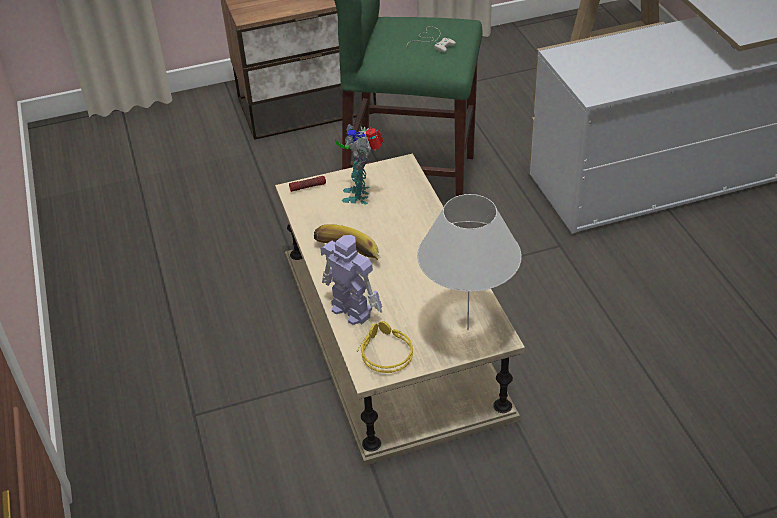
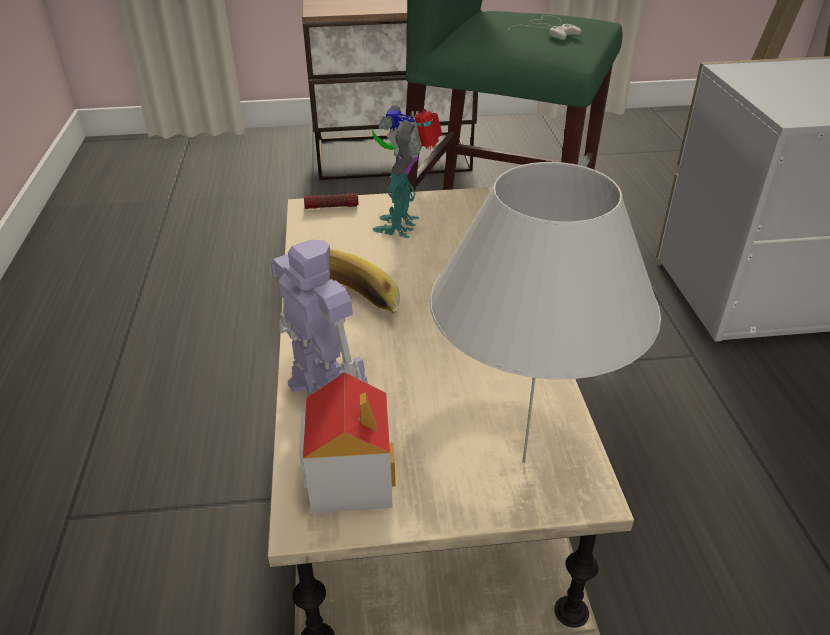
camera: 10 degrees right, 5 degrees down
(384, 352) = (351, 477): yellow headphones -> toy house

